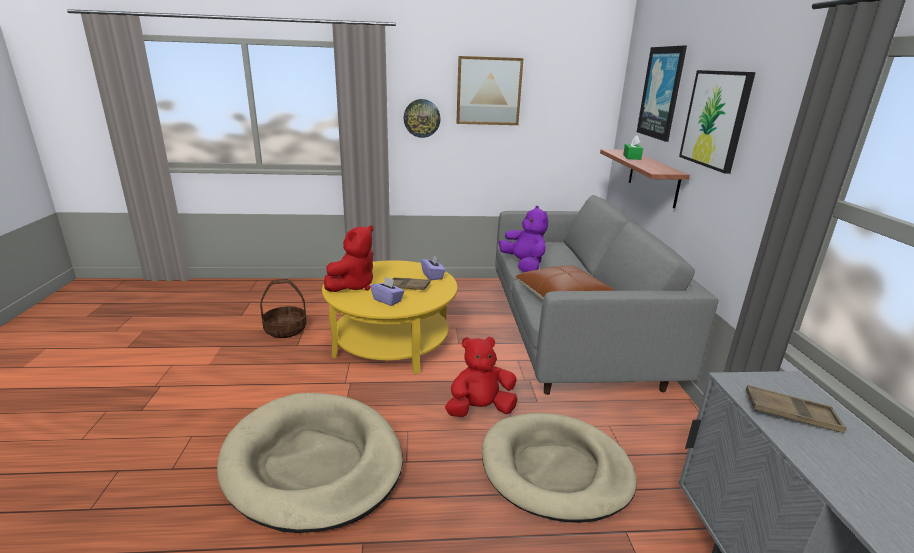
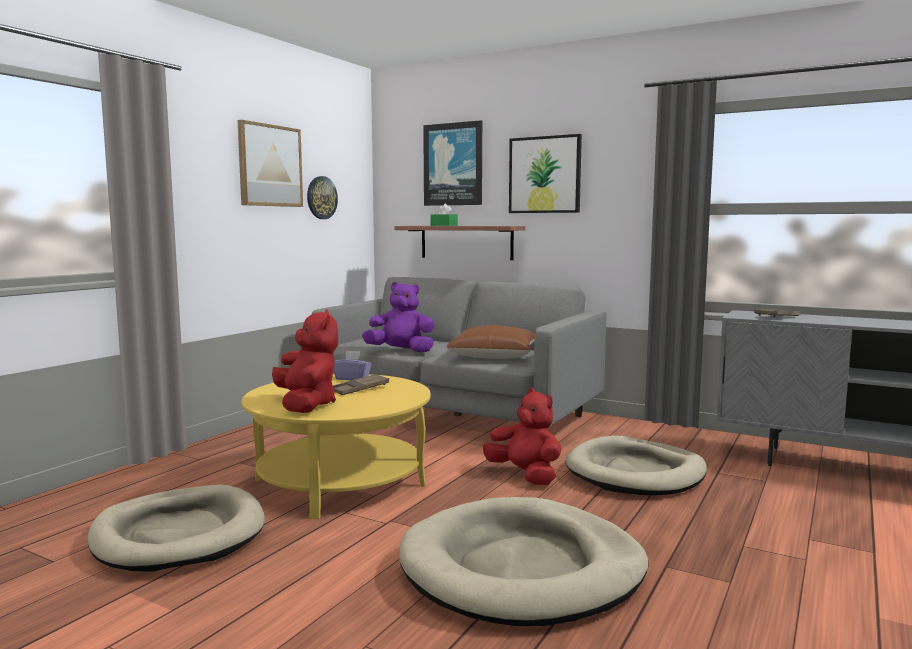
camera: 55 degrees left, 15 degrees down
(286, 329) = (179, 534): basket -> beige dog bed
(387, 300) = (377, 400): purple tissue box -> none
(422, 118) = (203, 198): wall clock -> wall clock (321, 197)
(480, 409) = (525, 475): red plush toy -> red plush toy turned 120 degrees clockwise

